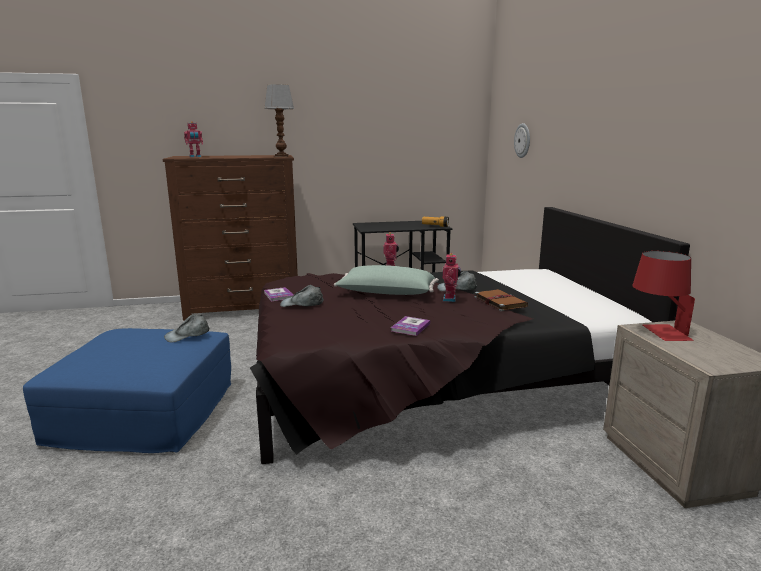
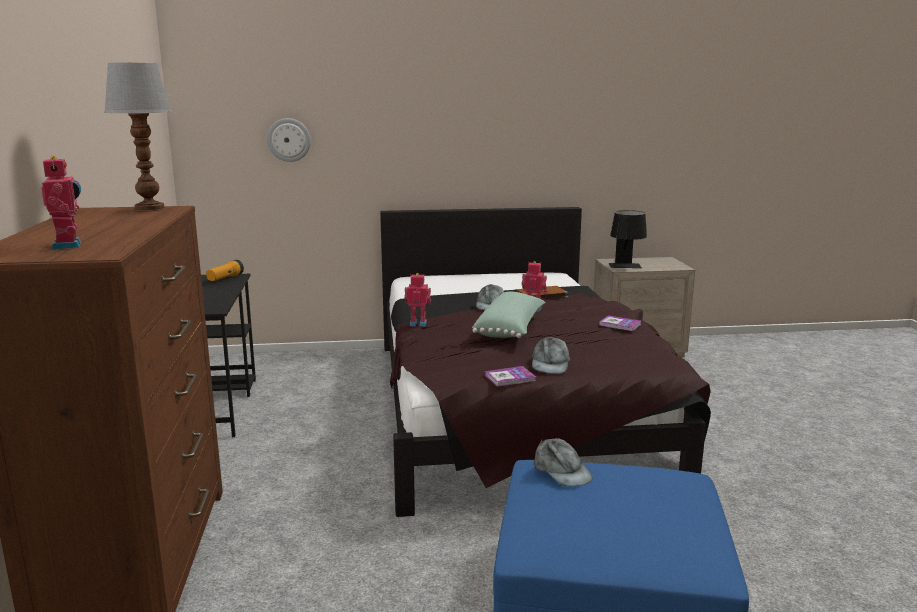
camera: 85 degrees left, 0 degrees up
(657, 332) = (626, 267): red table lamp -> black table lamp

